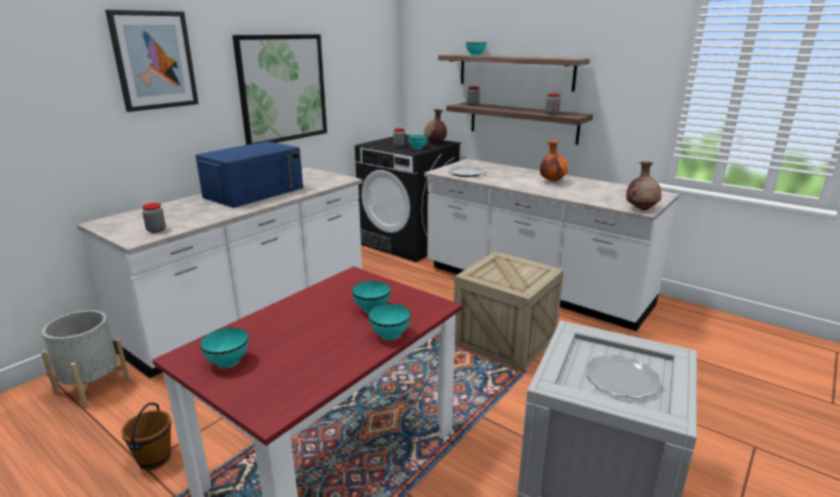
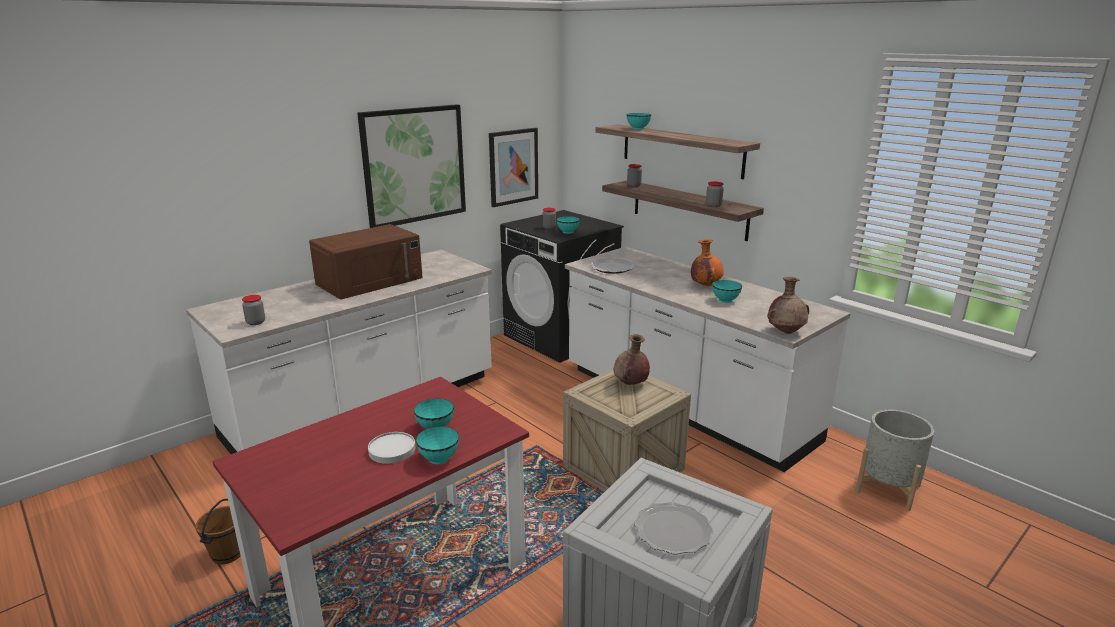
camera: 10 degrees right, 0 degrees up
(93, 386) = (190, 473): grey planter -> grey planter (887, 488)
(154, 60) = (271, 144): picture -> picture (513, 166)
(228, 362) = (277, 471): turquoise bowl -> turquoise bowl (725, 300)
(254, 192) = (370, 281): blue microwave -> brown microwave
(340, 332) = (392, 450): none -> white plate
(435, 143) = (592, 225): brown vase -> brown vase (630, 384)

